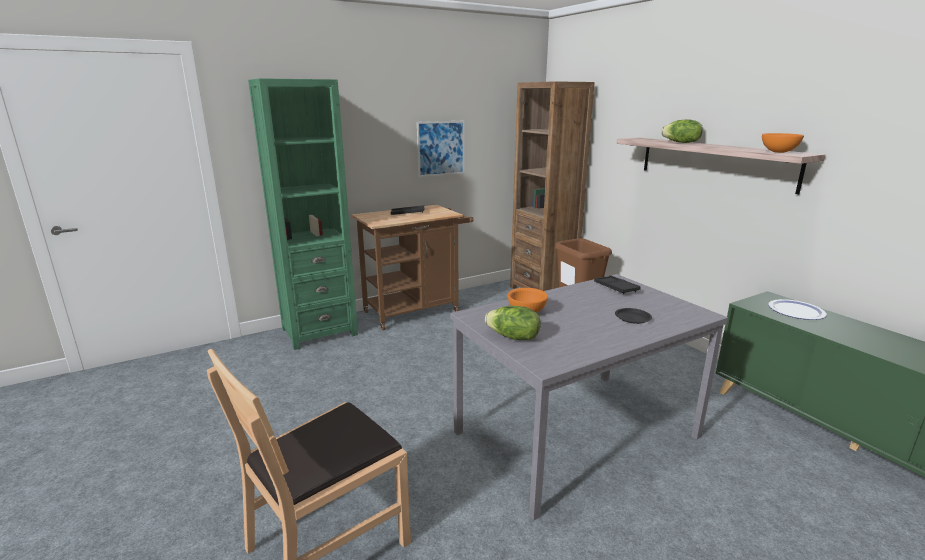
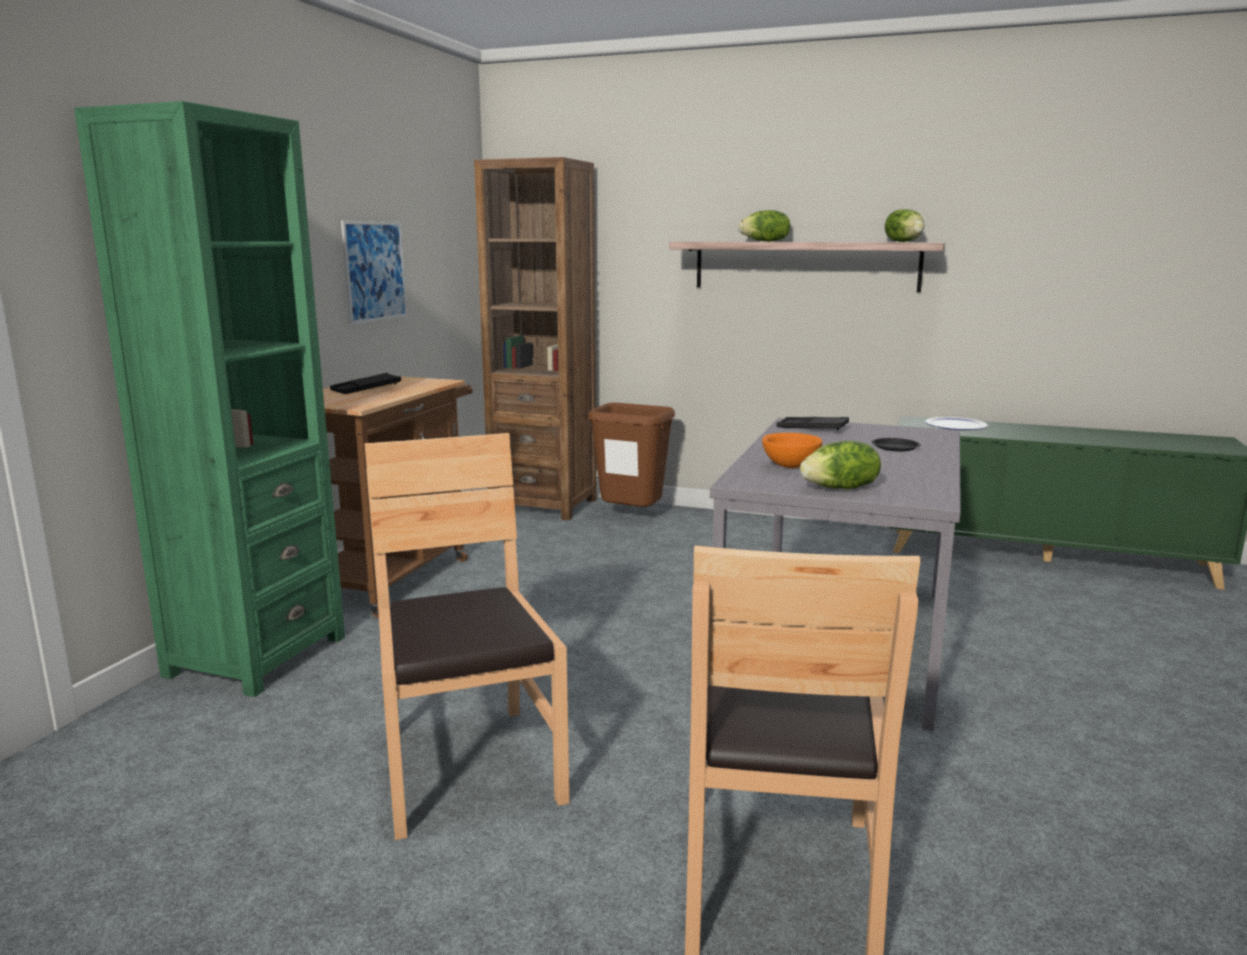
camera: 40 degrees left, 5 degrees down
(308, 417) = (468, 767): none -> brown chair
(779, 152) = (904, 242): orange bowl -> lettuce

